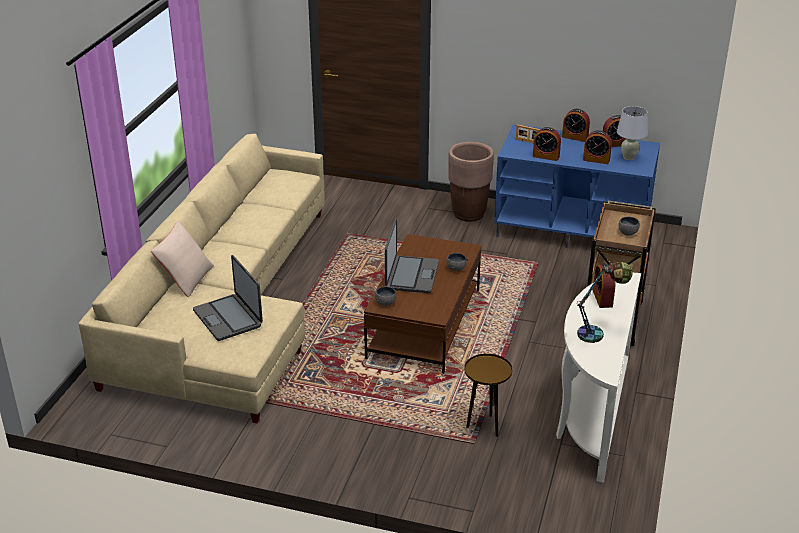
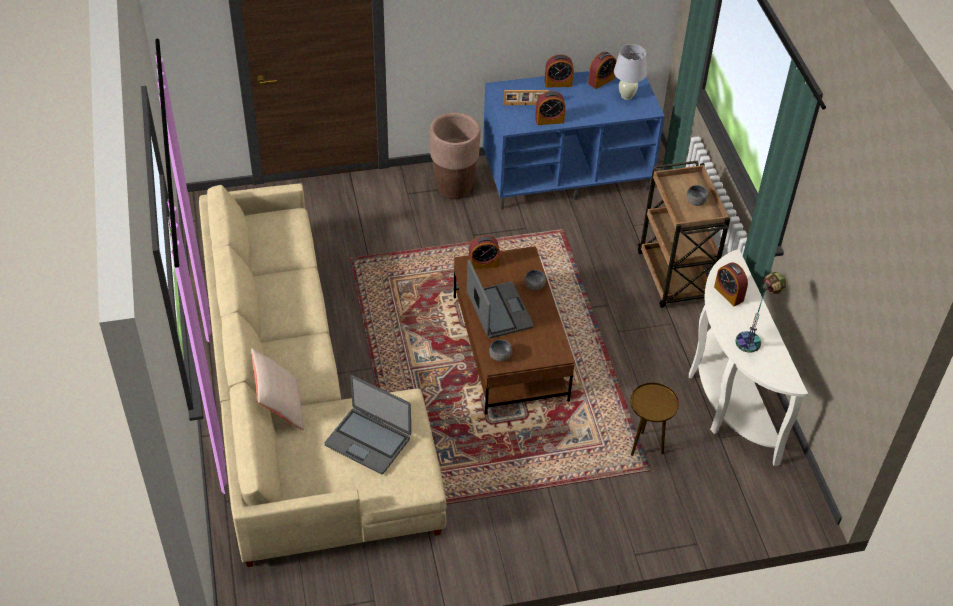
camera: 30 degrees left, 15 degrees up
(596, 160) = (599, 109): alarm clock -> alarm clock (483, 263)

